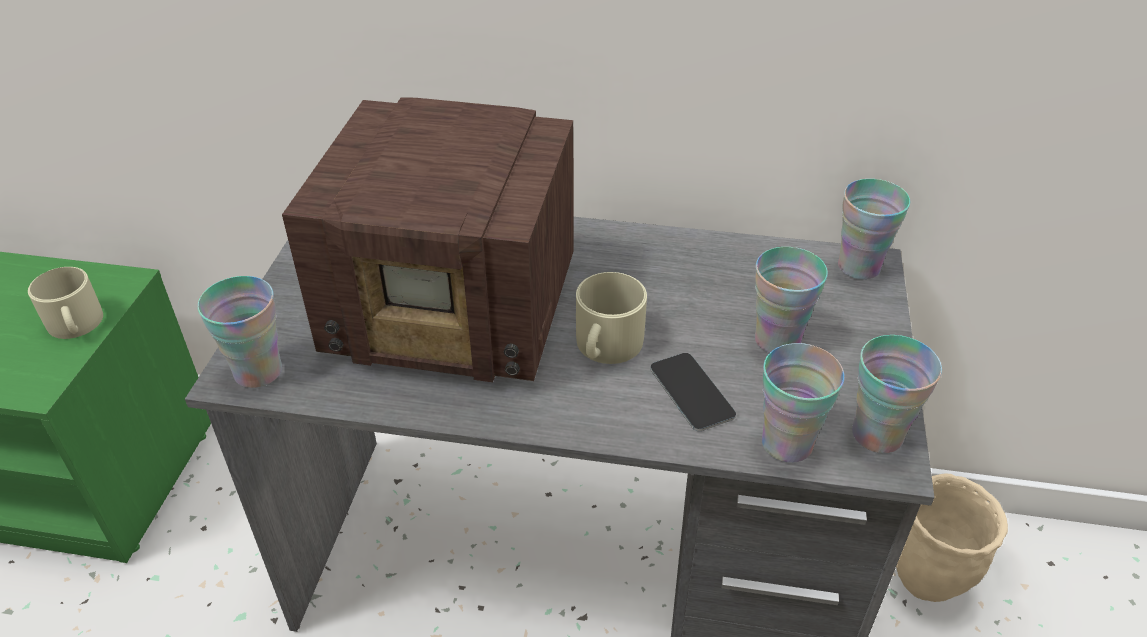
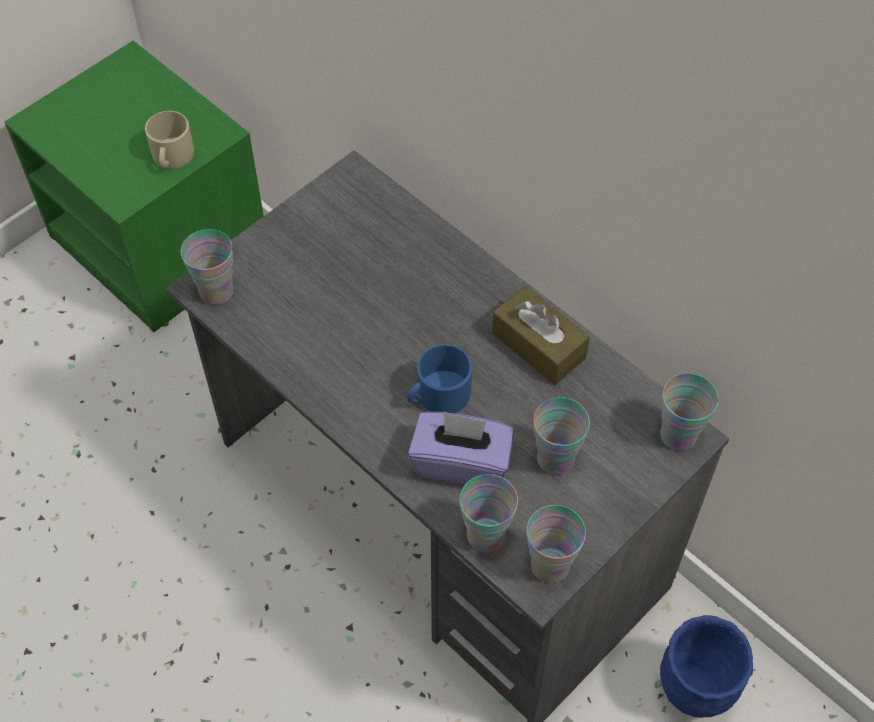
camera: 35 degrees right, 15 degrees up
(457, 313) = (365, 313): radio -> none
(606, 346) = (437, 396): beige mug -> blue mug
(660, 259) = (538, 345): none -> brown tissue box
(691, 392) = (461, 463): phone -> purple tissue box
(924, 580) = (691, 691): beige planter -> blue planter

